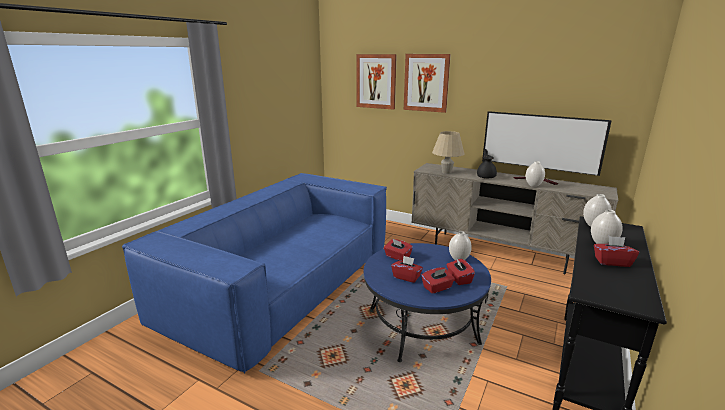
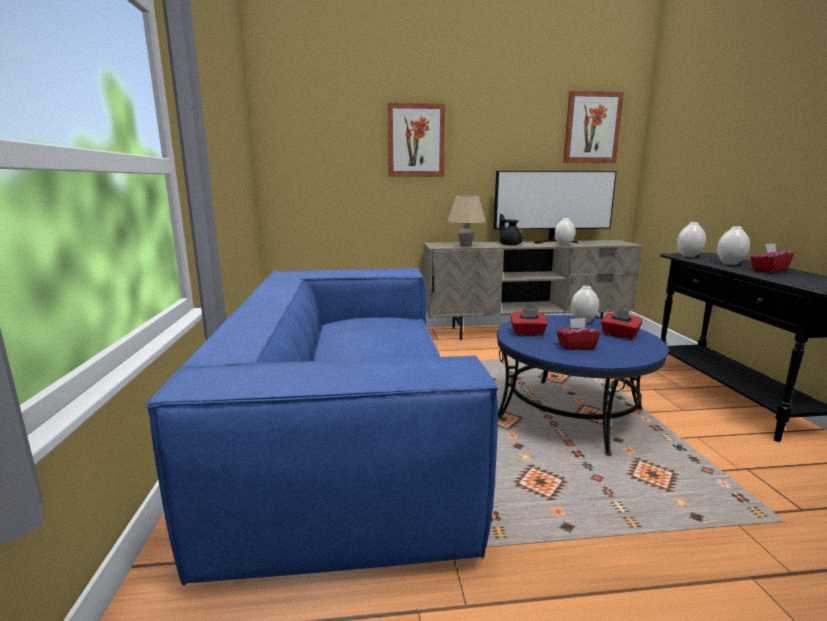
camera: 35 degrees left, 5 degrees down
(376, 81) = (345, 141): picture -> picture (592, 128)
(437, 288) = (621, 347): red tissue box -> none

